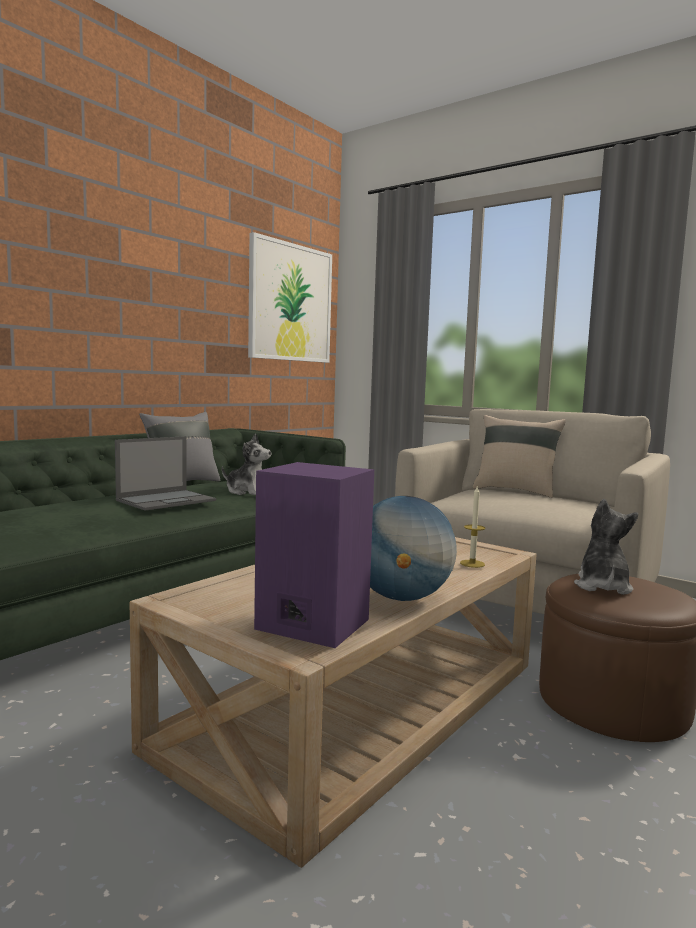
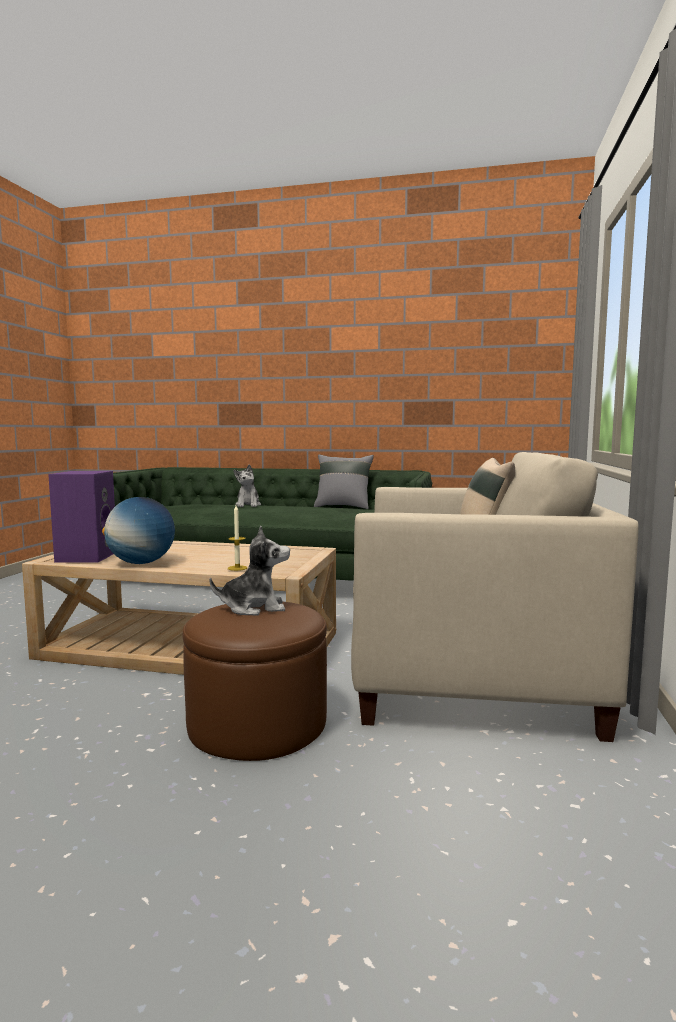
camera: 65 degrees right, 0 degrees up
(167, 500) = (278, 510): laptop -> none
(248, 492) = (346, 515): plush toy -> plush toy (248, 505)
(290, 303) = (505, 353): picture -> none

